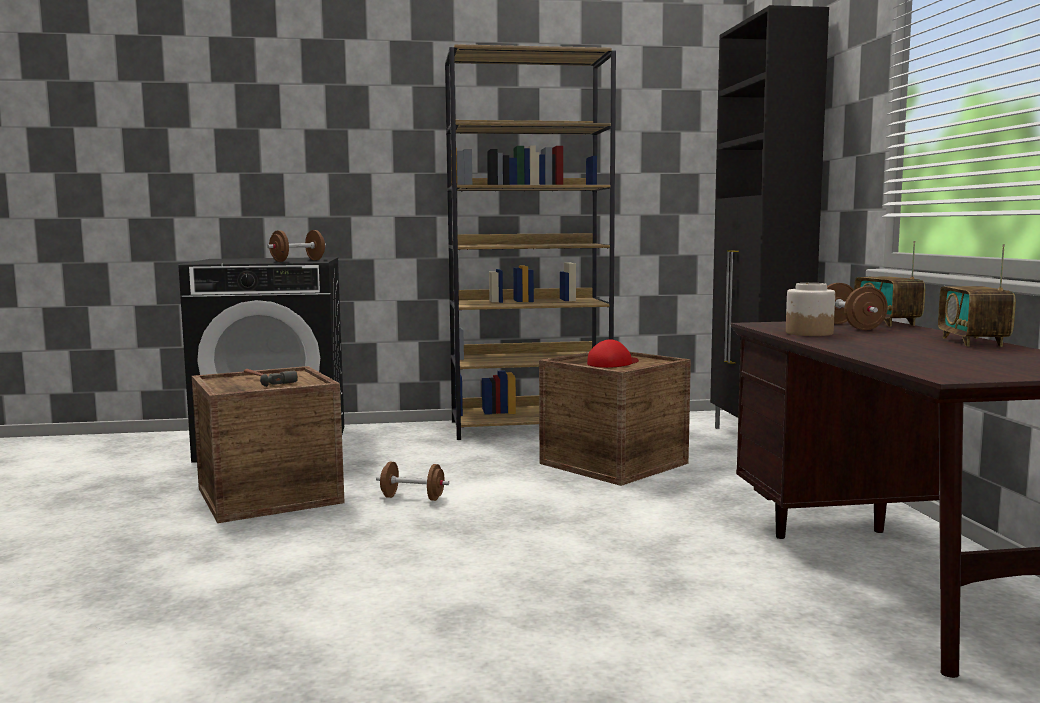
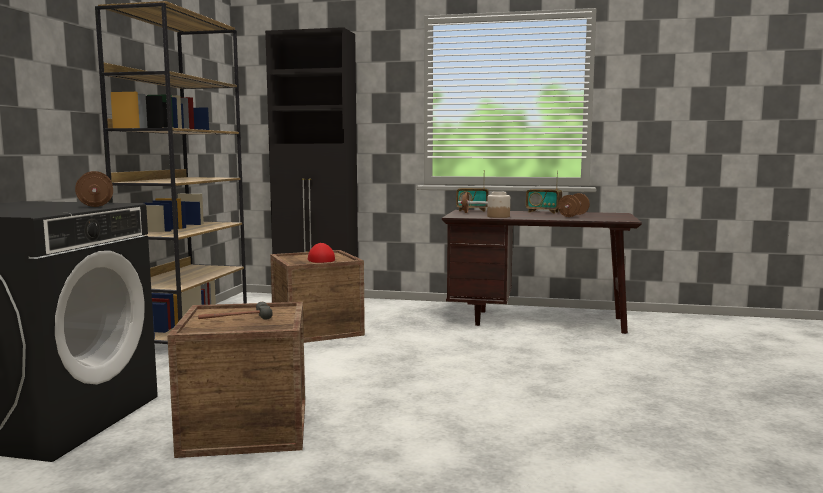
camera: 70 degrees left, 0 degrees up
(412, 498) = (321, 382): brown dumbbell -> brown dumbbell (573, 215)

